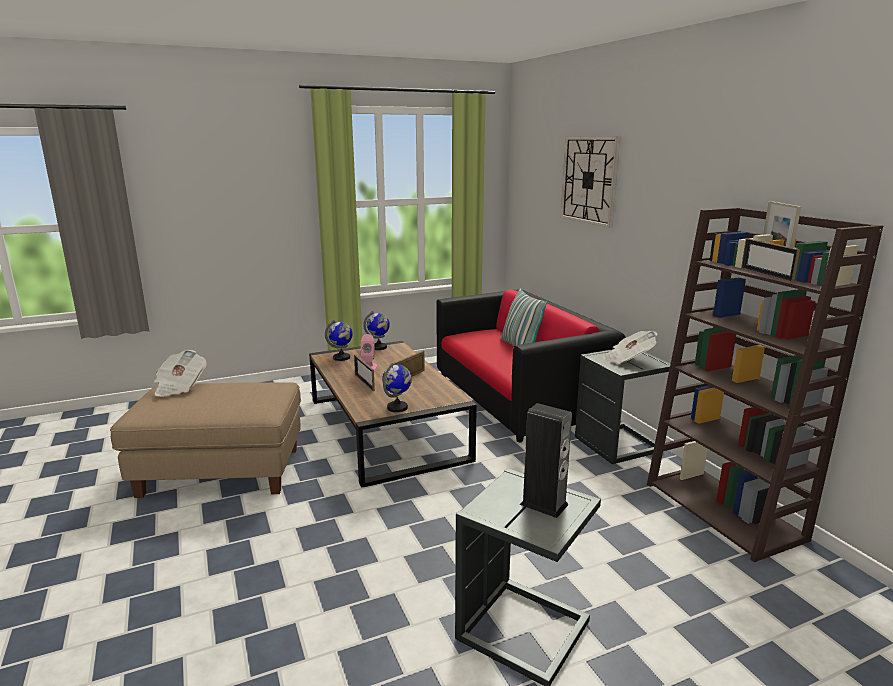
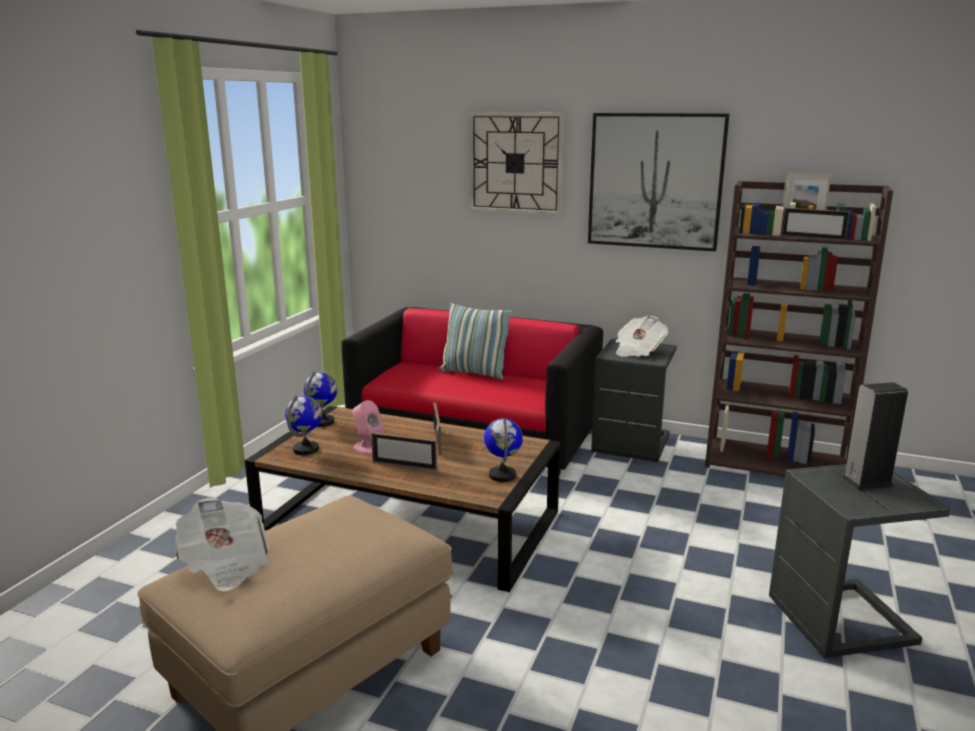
camera: 45 degrees left, 0 degrees up
(675, 203) = (655, 181): none -> picture

